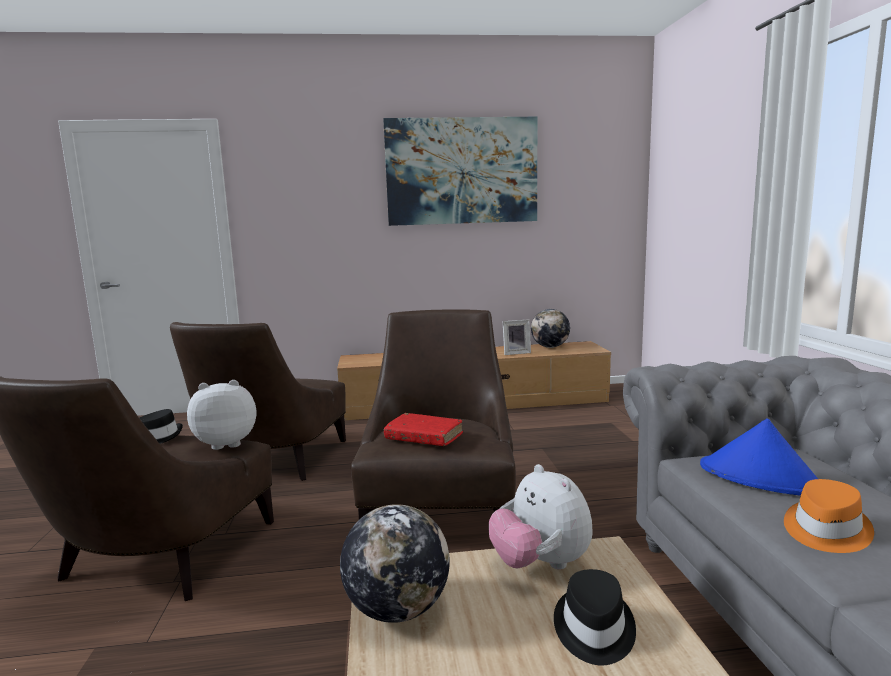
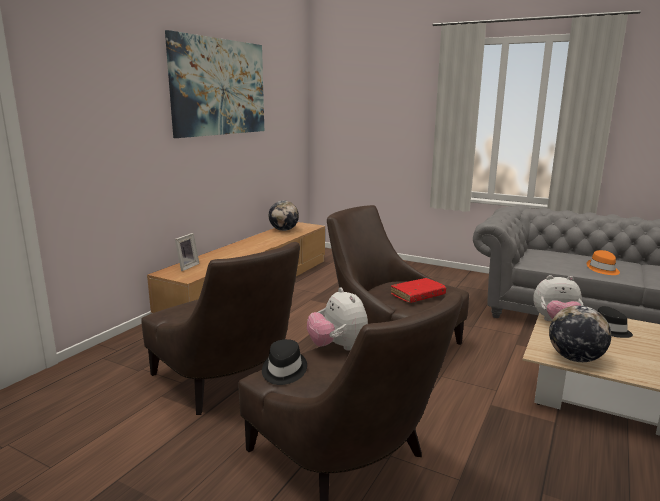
camera: 55 degrees left, 5 degrees up
(226, 443) = (338, 347): plush toy -> plush toy turned 45 degrees counterclockwise
(516, 353) = (277, 238): picture frame -> picture frame (186, 266)
(760, 477) = (554, 261): blue hat -> none

